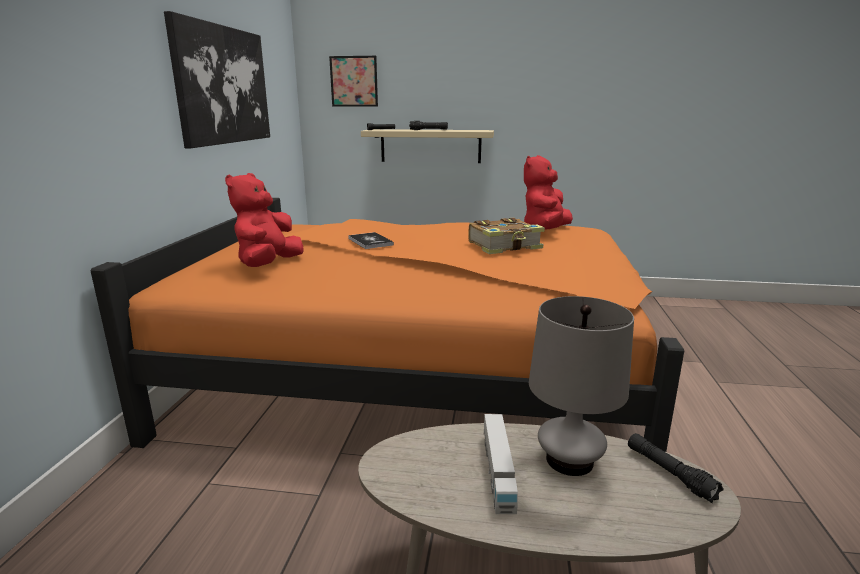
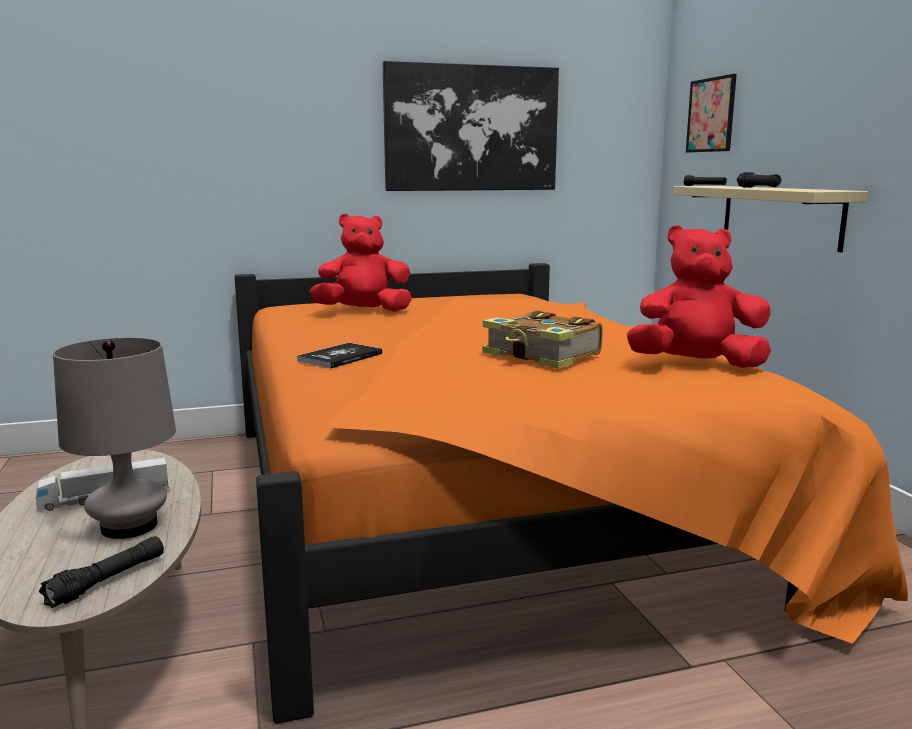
camera: 65 degrees right, 5 degrees down
(370, 241) = (479, 317): book -> book (340, 357)

